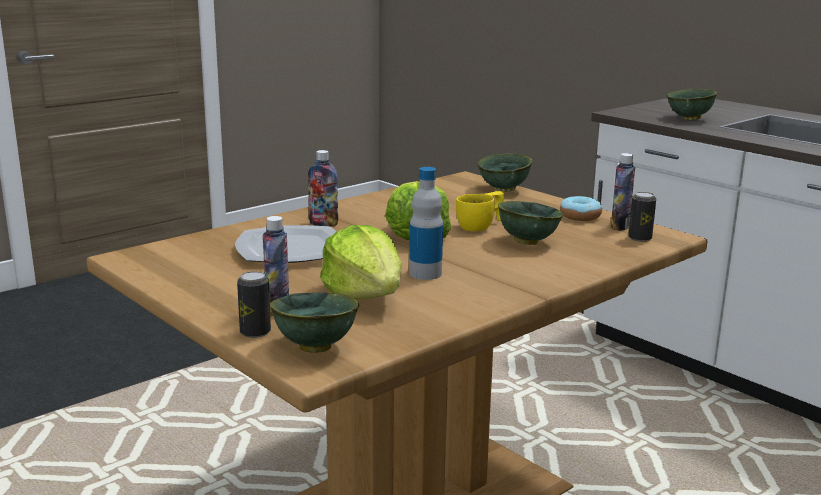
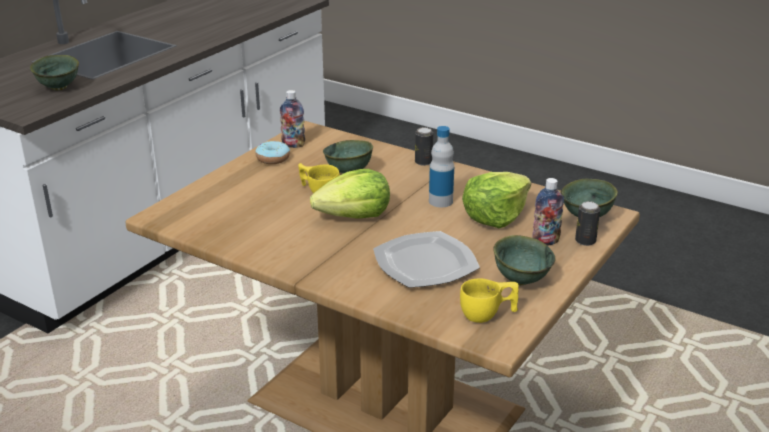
camera: 105 degrees left, 10 degrees up
(169, 259) = (488, 315): none -> yellow cup
(323, 224) = (349, 262): bottle -> none
(504, 190) = (202, 193): green bowl -> green bowl (521, 280)
(640, 238) = (318, 138): can -> can (423, 162)

